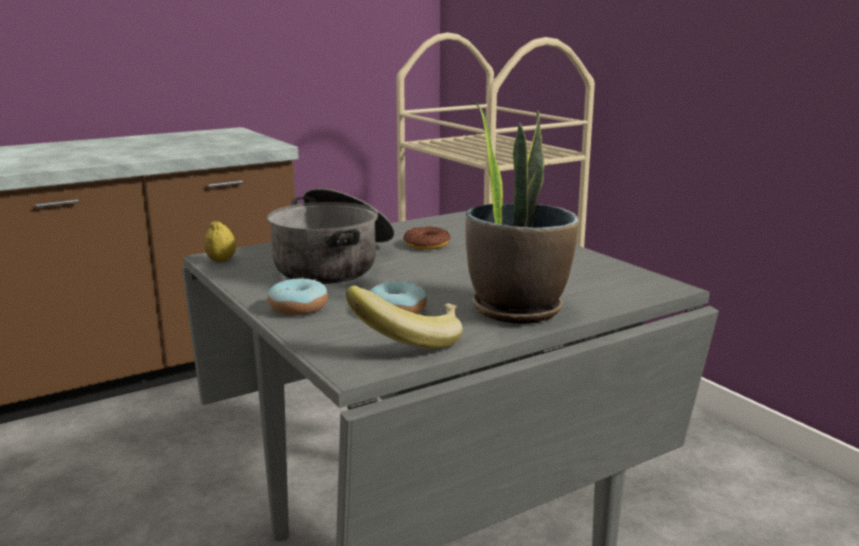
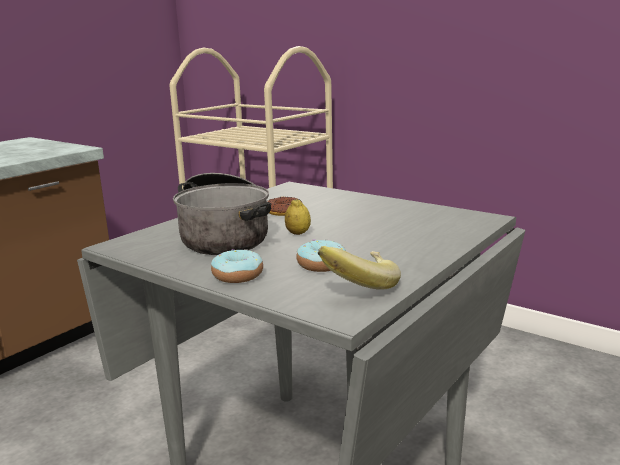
camera: 20 degrees left, 0 degrees up
(221, 260) = (123, 248): lemon -> lemon (298, 233)
(516, 309) = (408, 249): potted plant -> none

